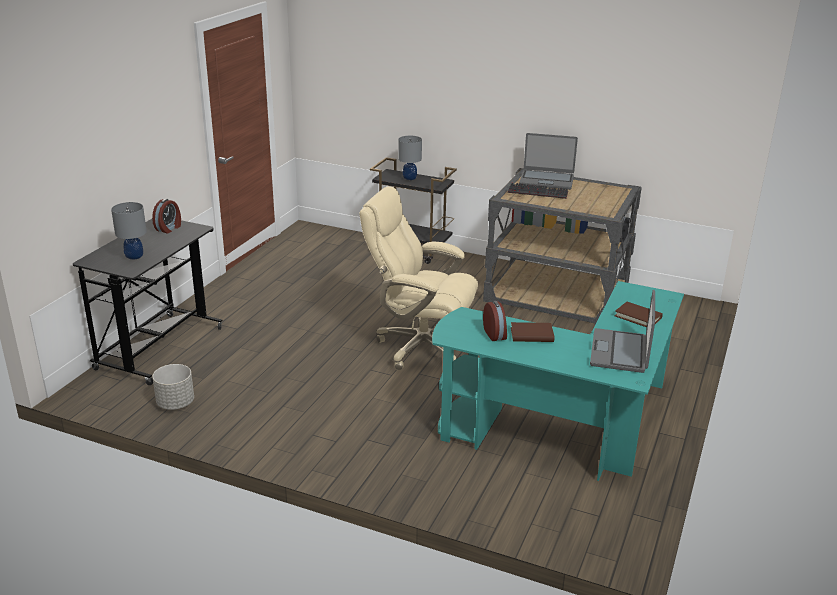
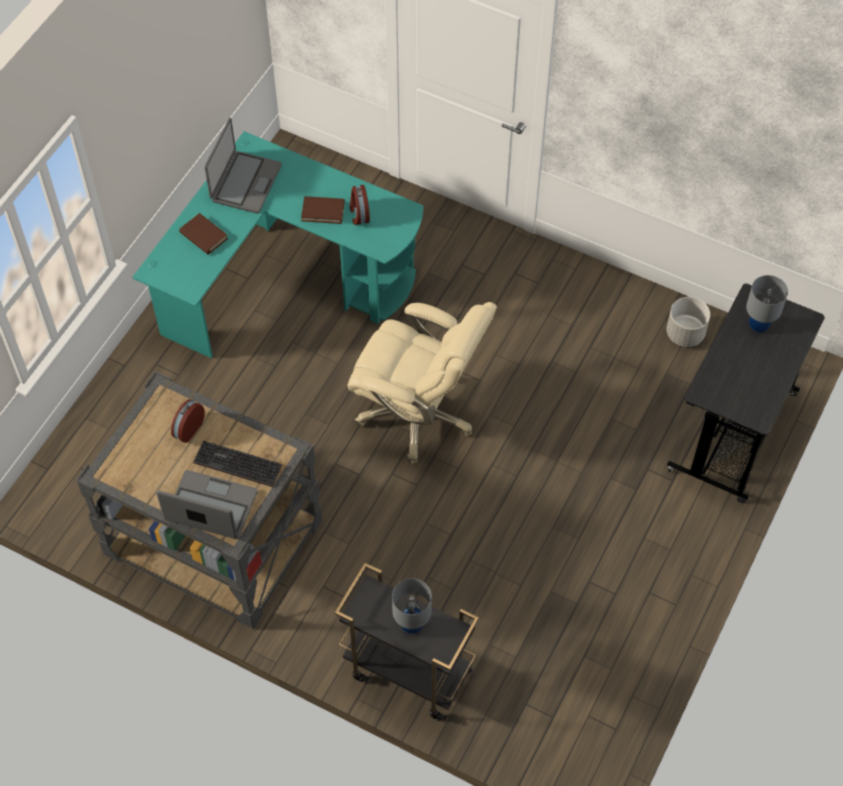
camera: 175 degrees left, 30 degrees up
(169, 228) = (740, 396): alarm clock -> alarm clock (188, 428)

